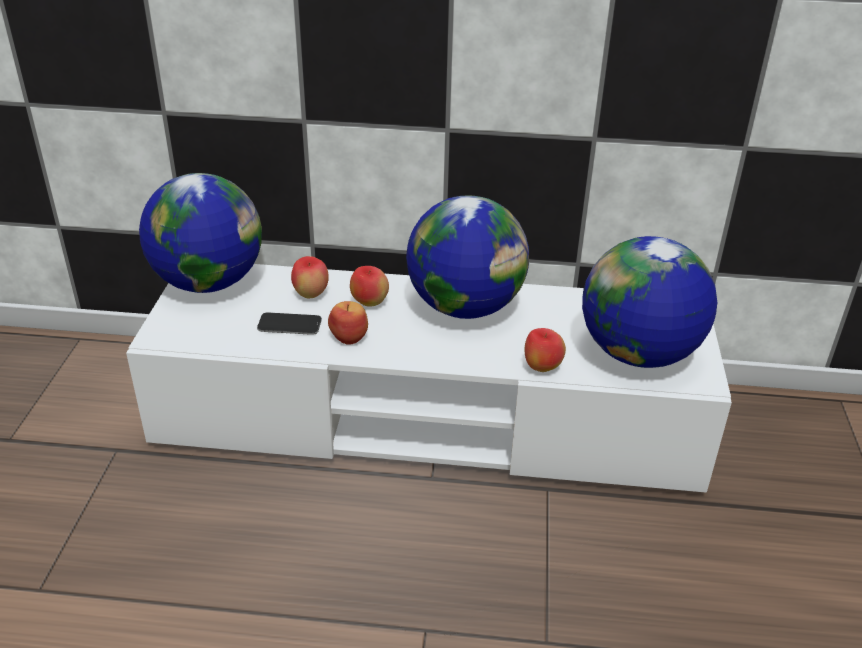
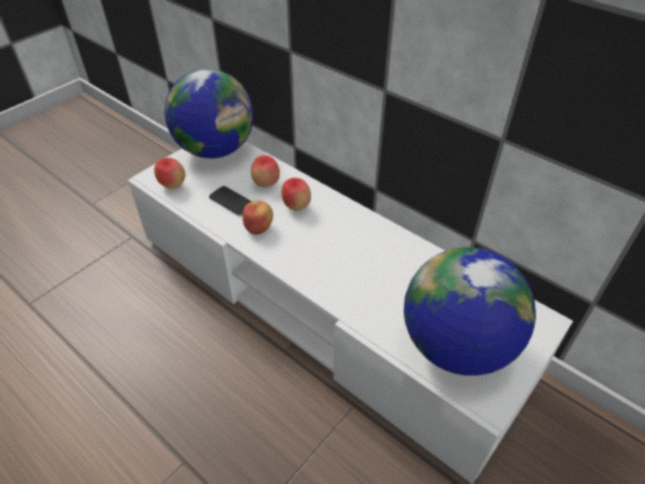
camera: 35 degrees right, 10 degrees up
(465, 307) = (358, 239): globe -> none
(541, 367) = (365, 318): apple -> apple (173, 185)

